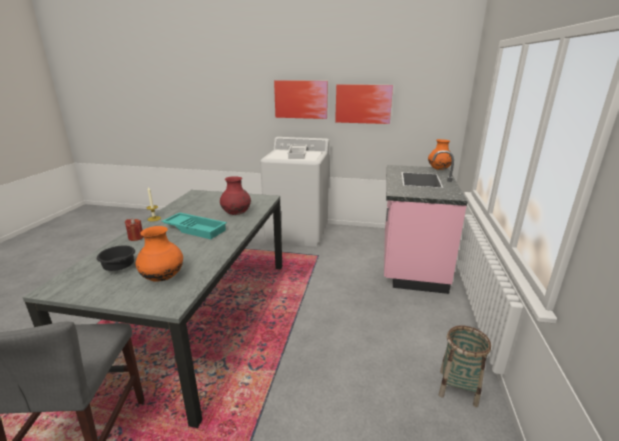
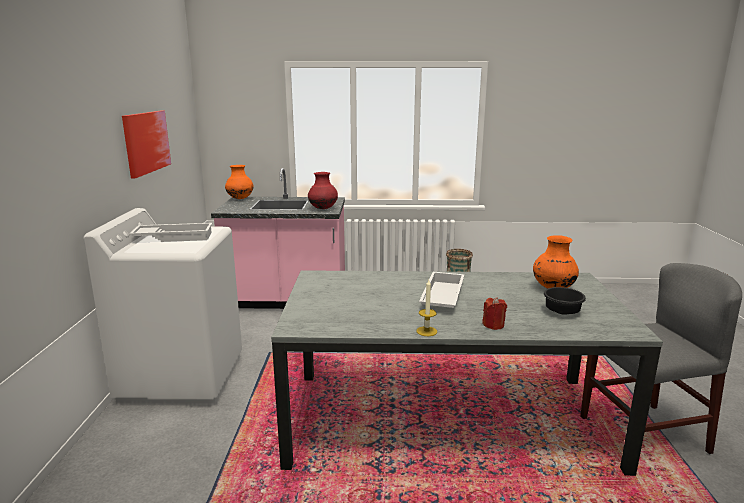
camera: 100 degrees left, 5 degrees down
(196, 229) = (441, 297): turquoise tray -> white tray
(236, 214) = (381, 284): red vase -> red vase (323, 208)
(301, 99) = (92, 150): picture -> none

